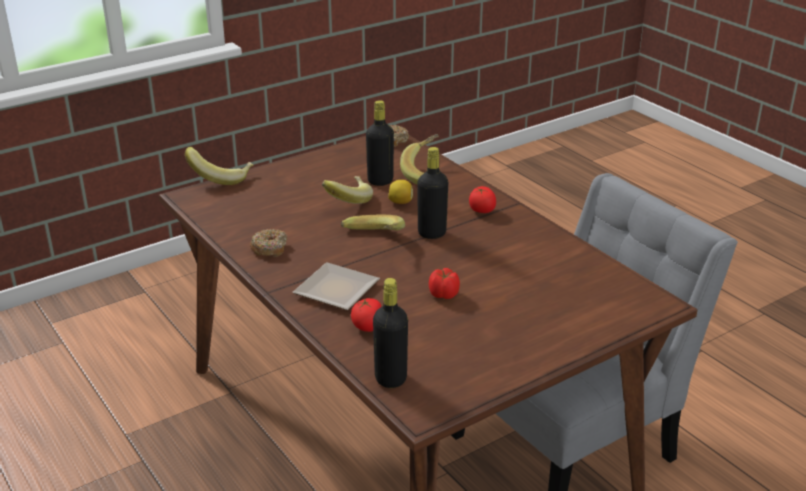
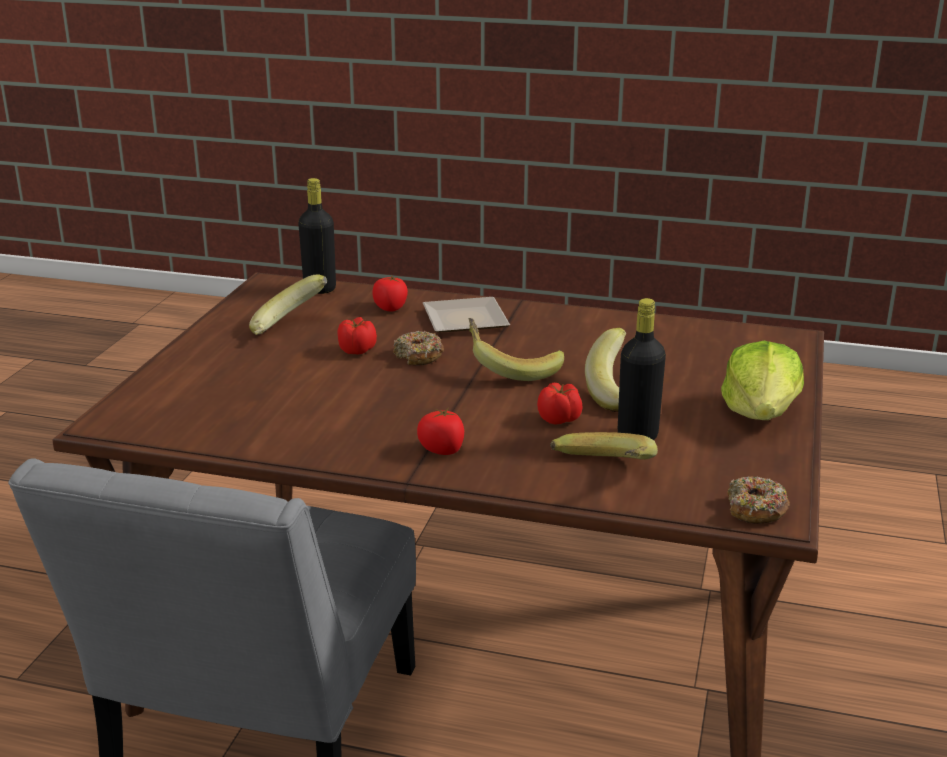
camera: 140 degrees right, 5 degrees down
(221, 178) = (812, 365): banana -> banana (288, 330)
(269, 248) = (595, 326): donut -> donut (418, 356)
(304, 168) = (760, 413): none -> lettuce
(401, 202) = (560, 419): lemon -> tomato
(432, 233) = (460, 399): black bottle -> none

